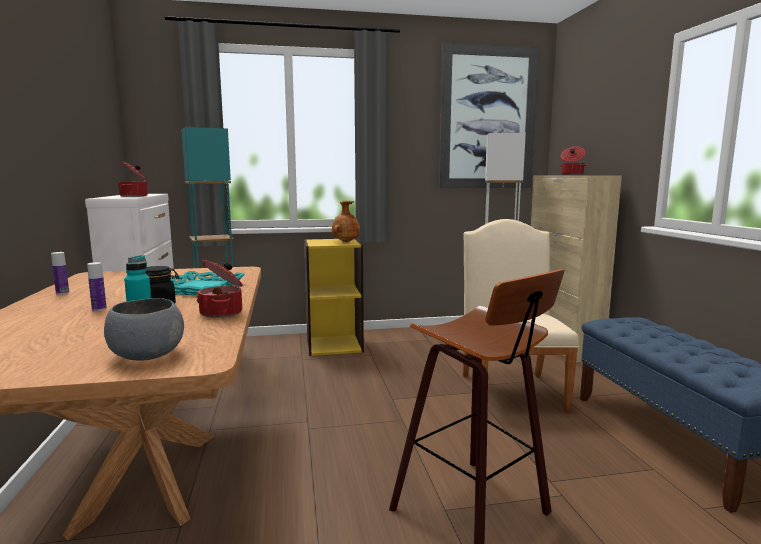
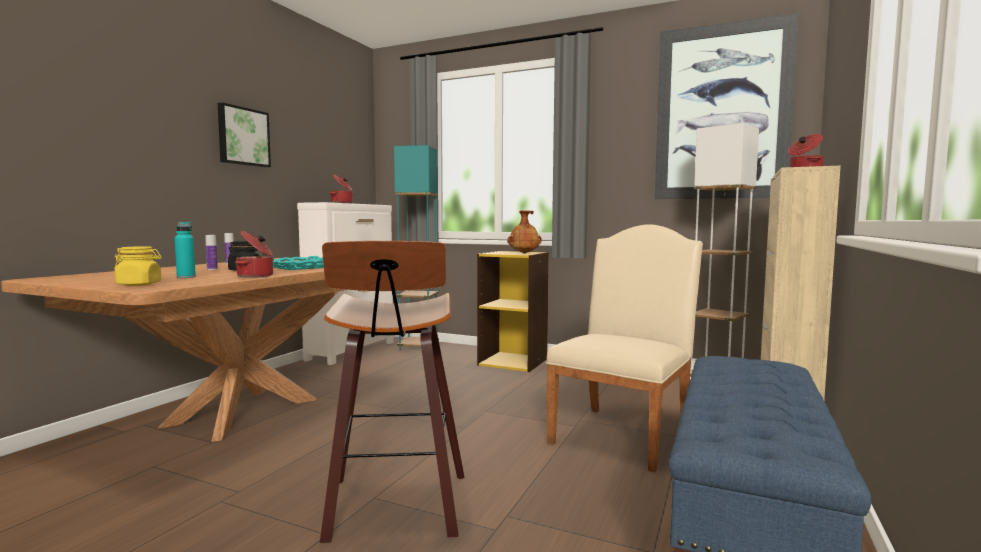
camera: 35 degrees right, 5 degrees down
(31, 113) = (243, 136): none -> picture
(147, 356) = (139, 284): grey bowl -> yellow jar

